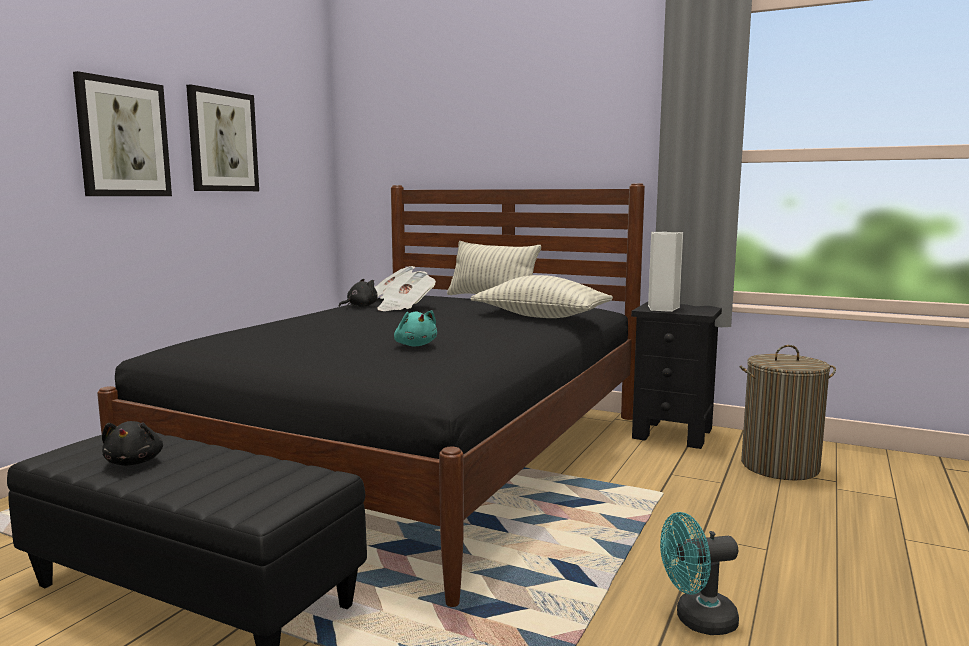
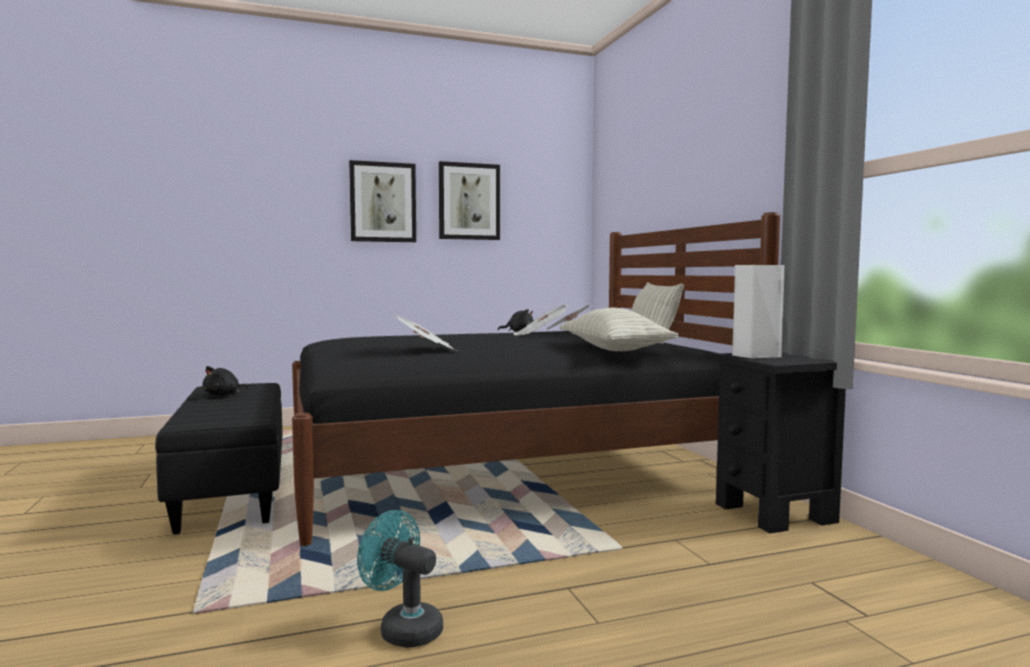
camera: 45 degrees right, 5 degrees down
(415, 345) = (425, 350): turquoise plush toy -> newspaper
(780, 466) = (827, 577): laundry basket -> none

